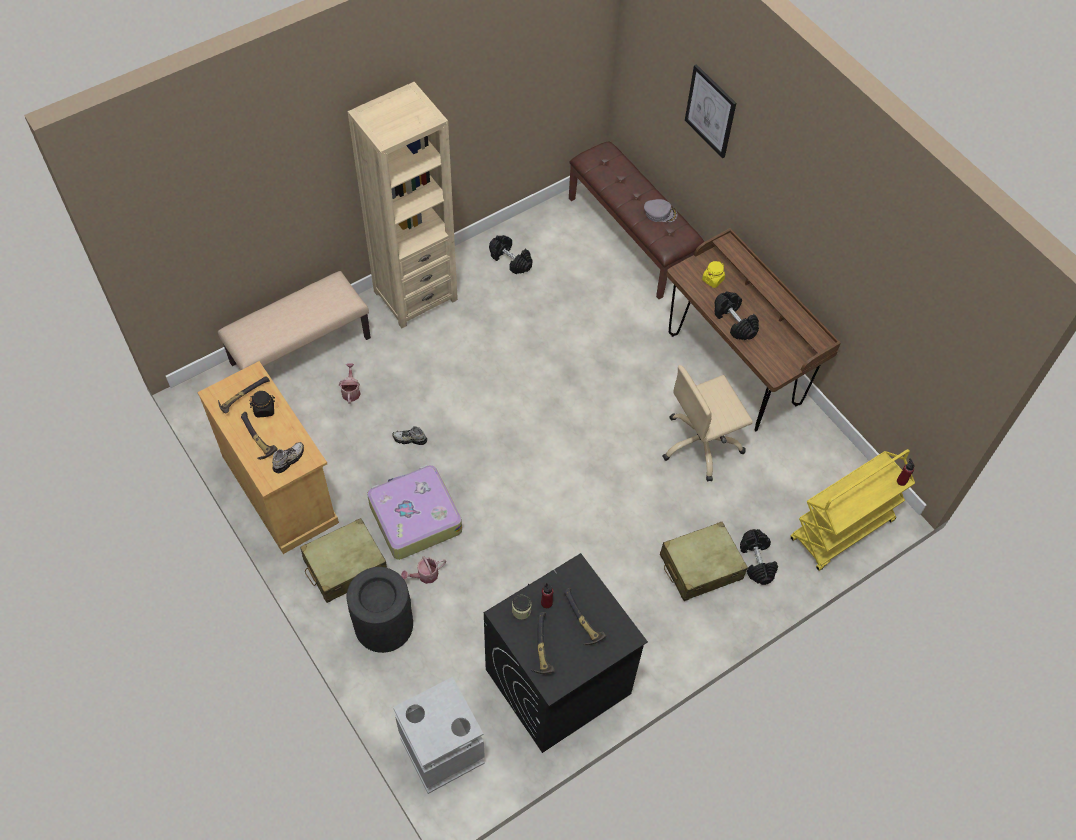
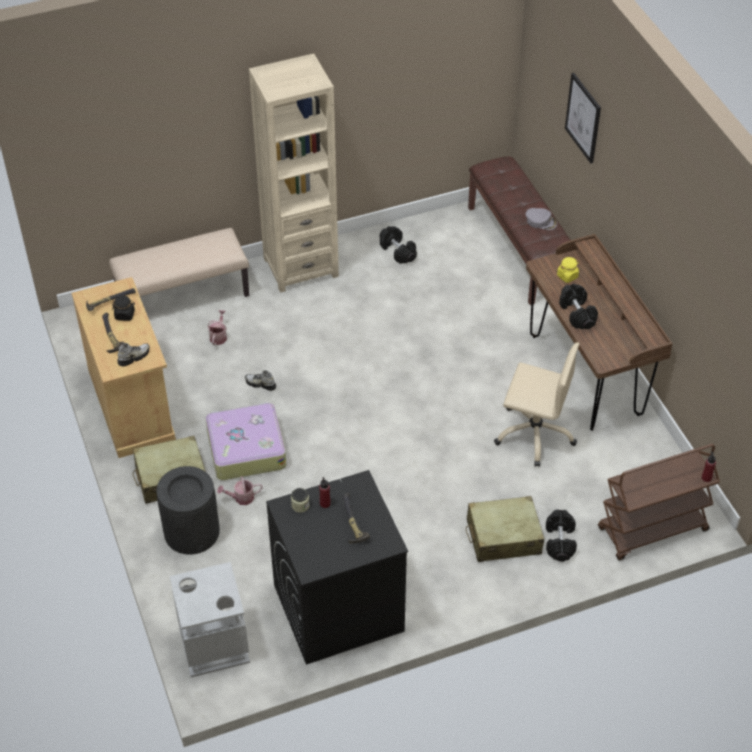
camera: 15 degrees right, 10 degrees down
(540, 648) = (308, 538): hammer -> none
(701, 444) = (535, 433): beige office chair -> beige office chair turned 150 degrees counterclockwise
(842, 531) = (652, 530): yellow cart -> brown cart

